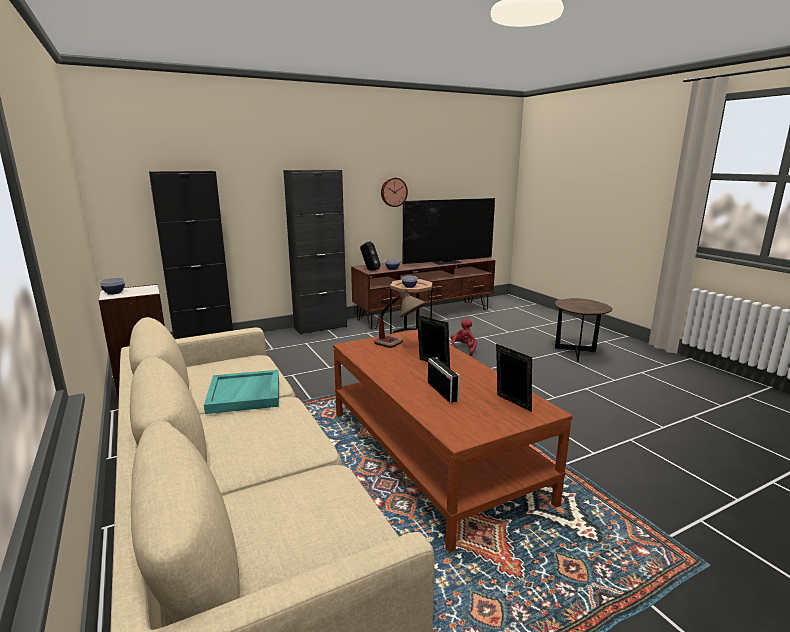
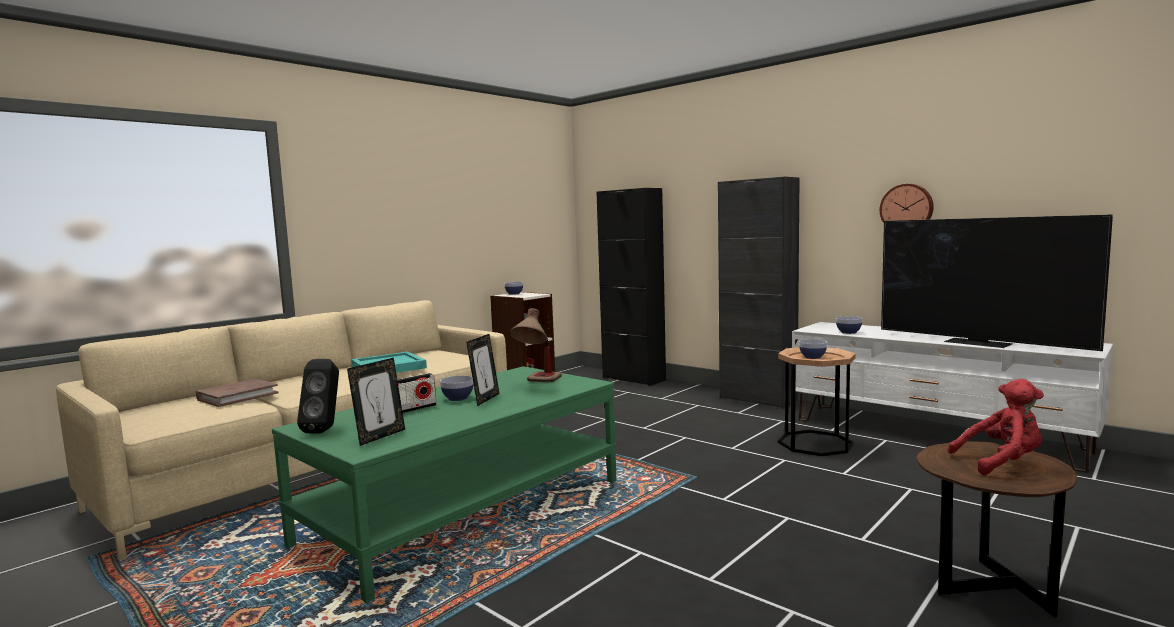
camera: 70 degrees right, 10 degrees down
(275, 486) = (237, 396): none -> brown book
(369, 270) = (816, 328): black speaker -> black speaker (325, 430)
(420, 373) = (458, 398): none -> bowl
(425, 314) = (934, 434): brown tv stand -> white tv stand
(431, 454) = (467, 511): brown coffee table -> green coffee table
(463, 349) = (819, 482): red plush toy -> red plush toy (1001, 463)

